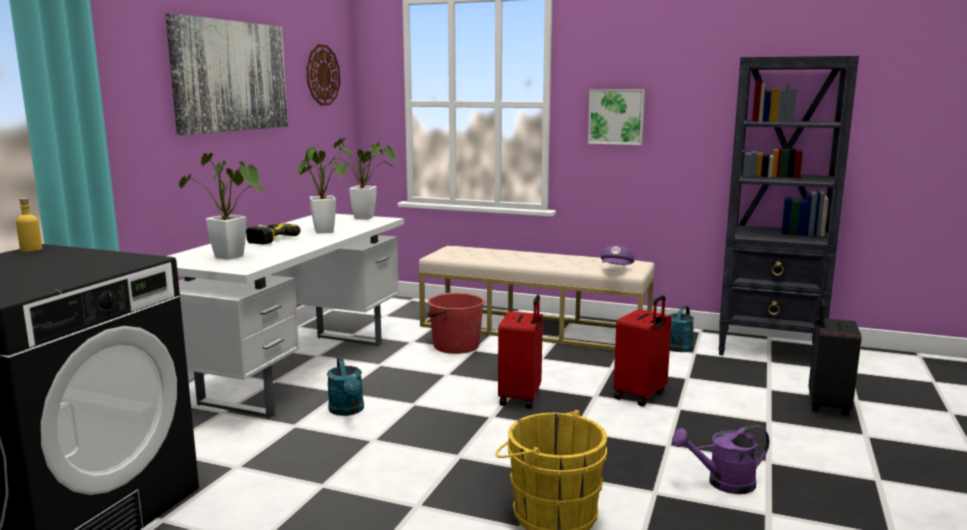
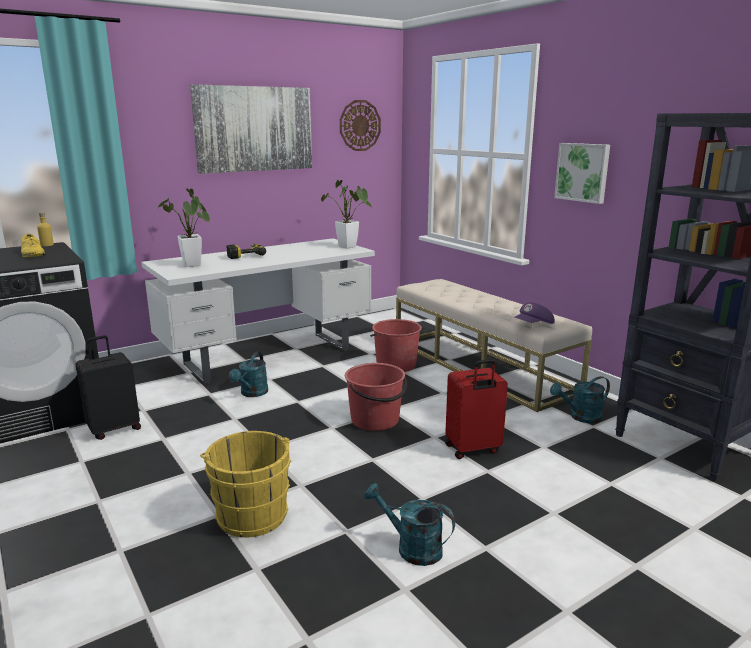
camera: 35 degrees right, 5 degrees up
(56, 260) = (33, 254): none -> yellow shoe
(324, 230) = (295, 253): potted plant -> none
(521, 398) = (375, 420): red suitcase -> red bucket
(723, 483) = (411, 548): purple watering can -> turquoise watering can
(826, 405) = (645, 521): black suitcase -> black suitcase (114, 429)

